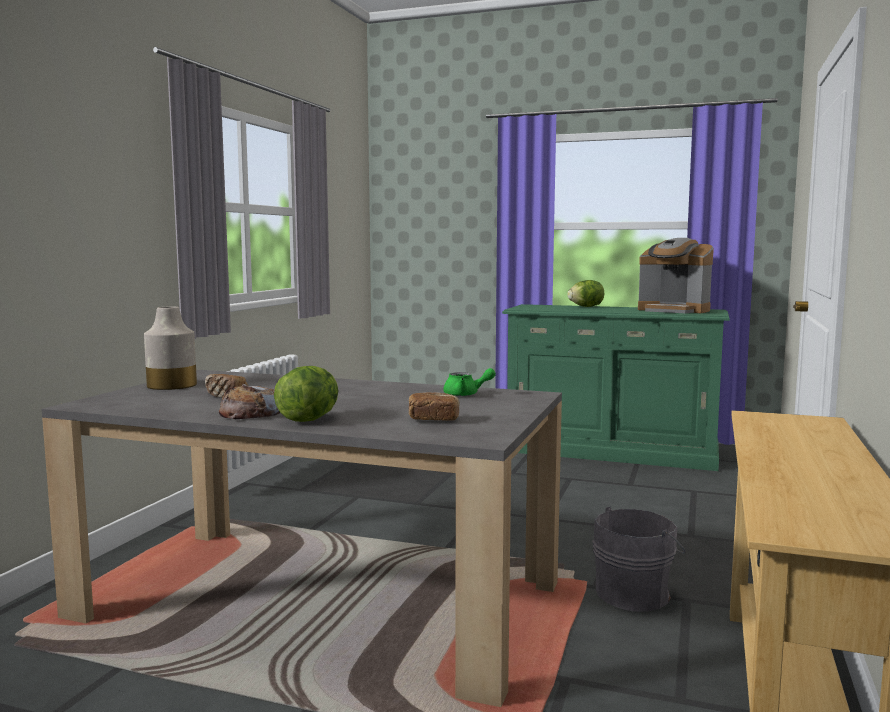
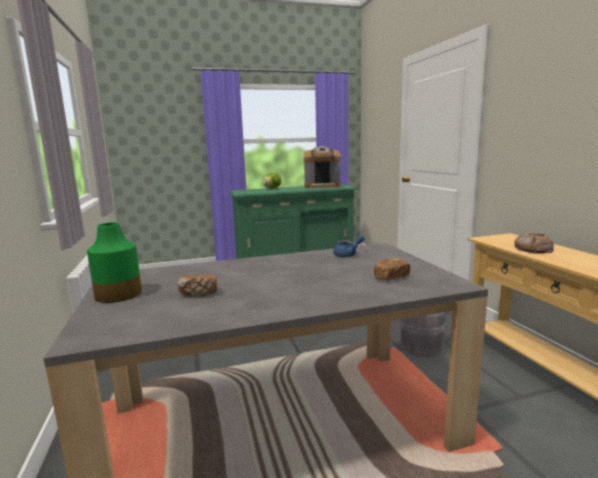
camera: 35 degrees left, 5 degrees up
(172, 385) = (118, 294): beige vase -> green vase
(250, 413) = (266, 304): bread -> bread (533, 249)
(309, 419) = (322, 298): lettuce -> none
(466, 394) = (348, 254): green teapot -> blue teapot

